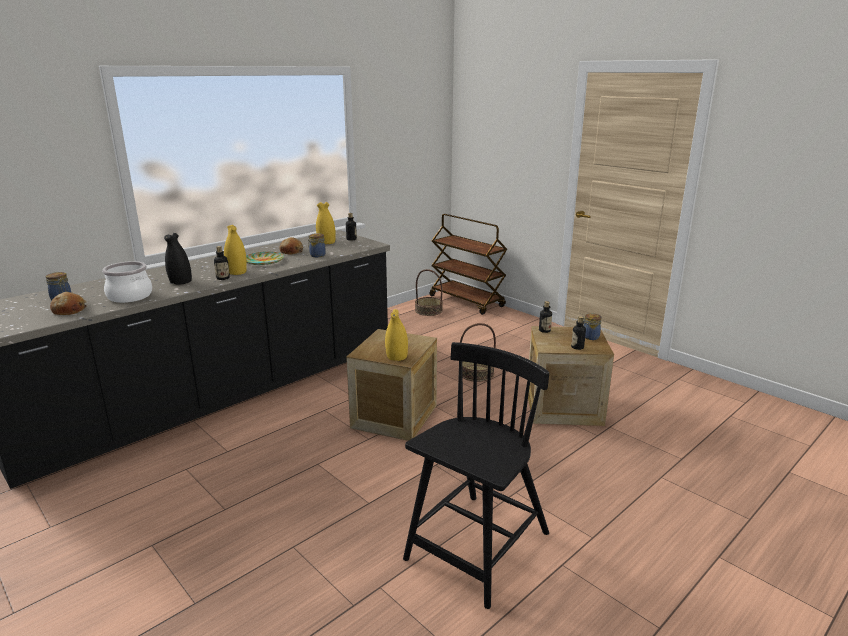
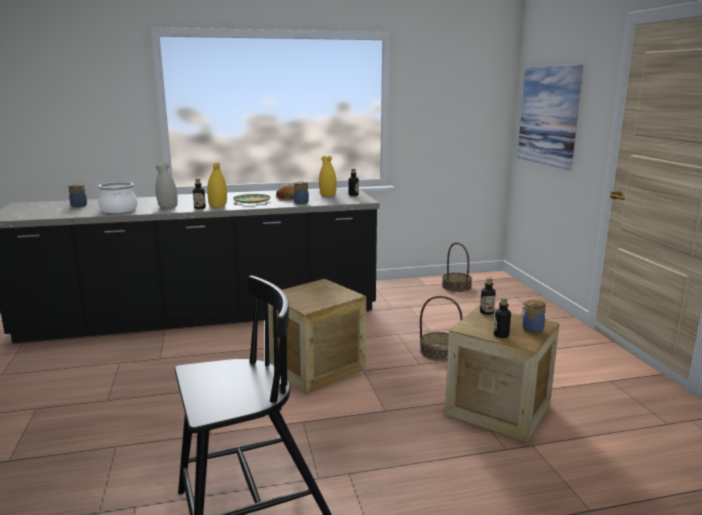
camera: 30 degrees right, 5 degrees down
(69, 310) = (69, 212): bread -> none
(180, 282) = (167, 206): black vase -> white vase
(396, 357) = (304, 304): yellow vase -> none
(467, 301) = (506, 286): brown cart -> none
(495, 145) = (549, 115): none -> picture

